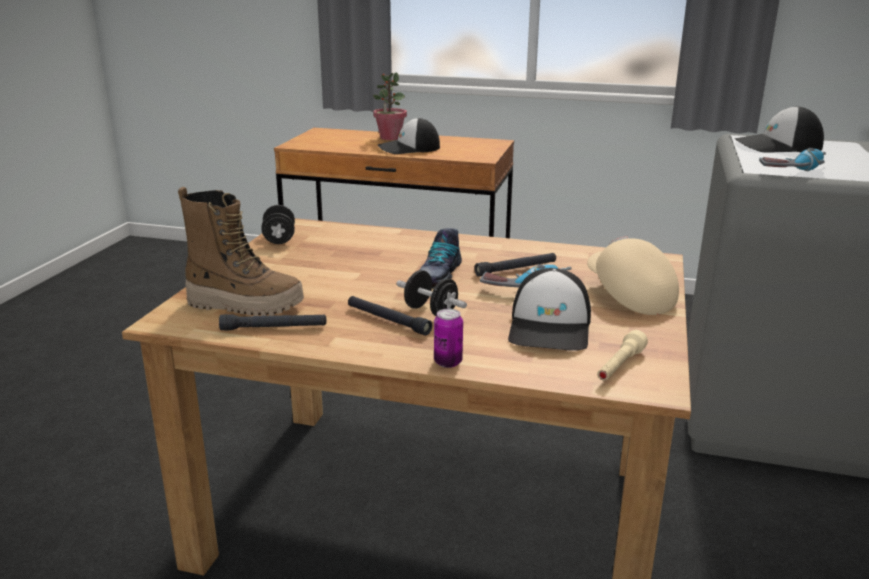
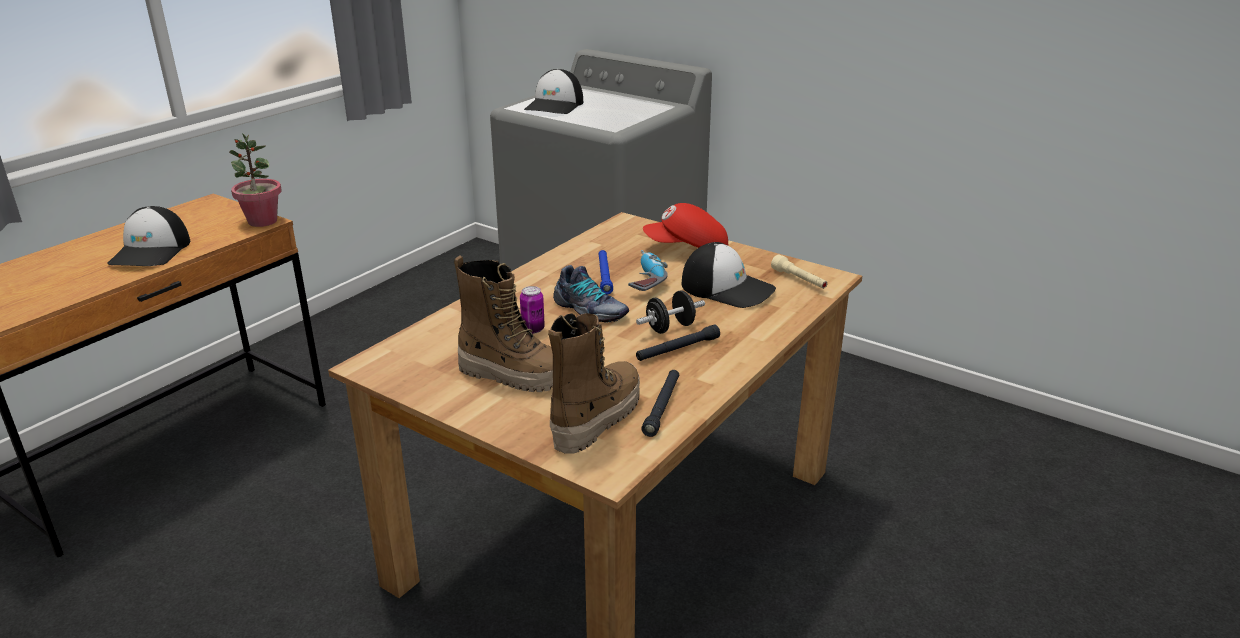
camera: 70 degrees left, 5 degrees up
(279, 239) = (410, 380): black dumbbell -> none
(303, 267) = (515, 375): none -> boot
(390, 138) = (76, 254): potted plant -> potted plant (262, 221)
(448, 362) = (768, 337): can -> can (533, 329)
(516, 269) = (604, 276): black flashlight -> blue flashlight
(628, 296) = (687, 249): beige cap -> red cap
(793, 170) = (622, 118): power drill -> none

